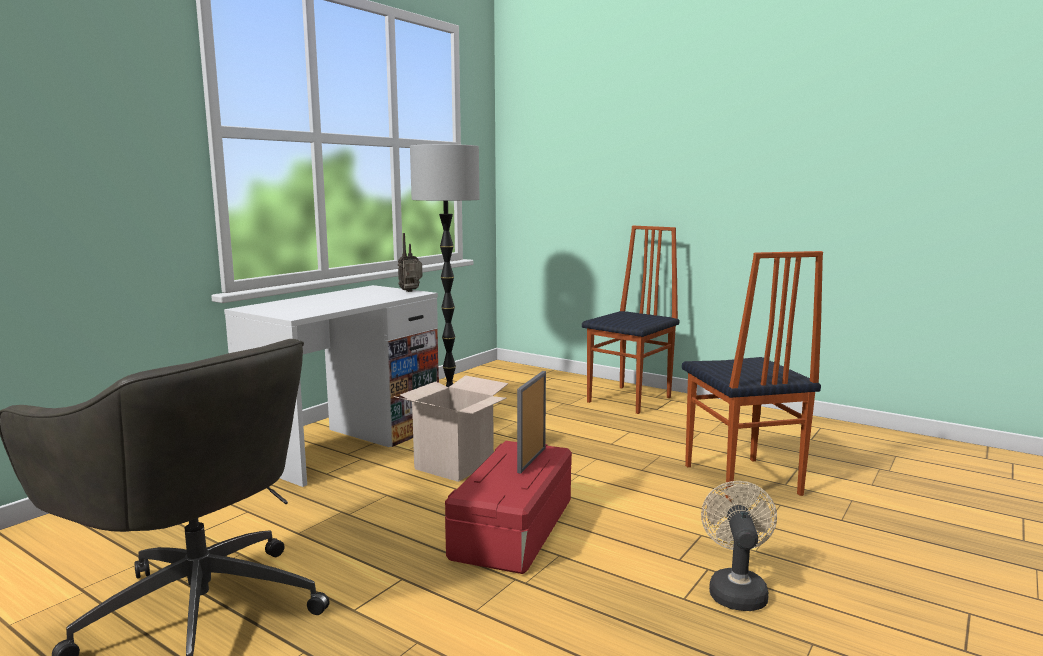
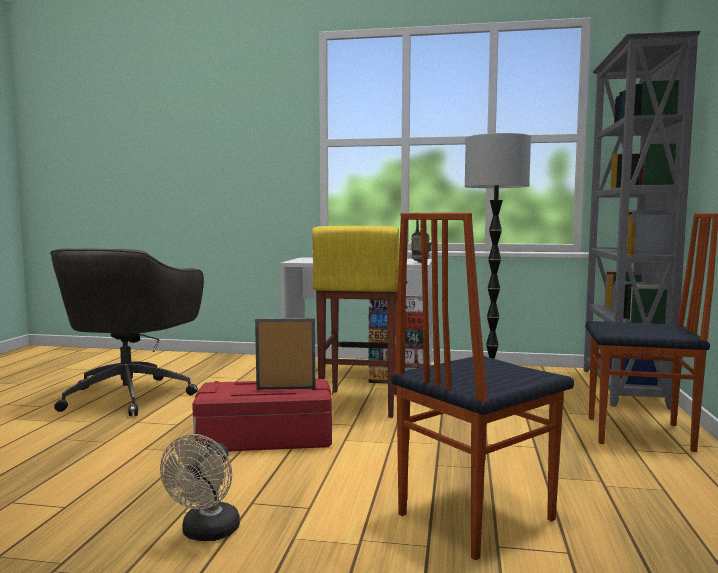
camera: 65 degrees right, 5 degrees down
(454, 465) = (359, 403): cardboard box -> yellow stool
(534, 375) = (622, 388): none -> grey bookcase
(736, 590) = (207, 533): beige fan -> beige fan turned 120 degrees clockwise

